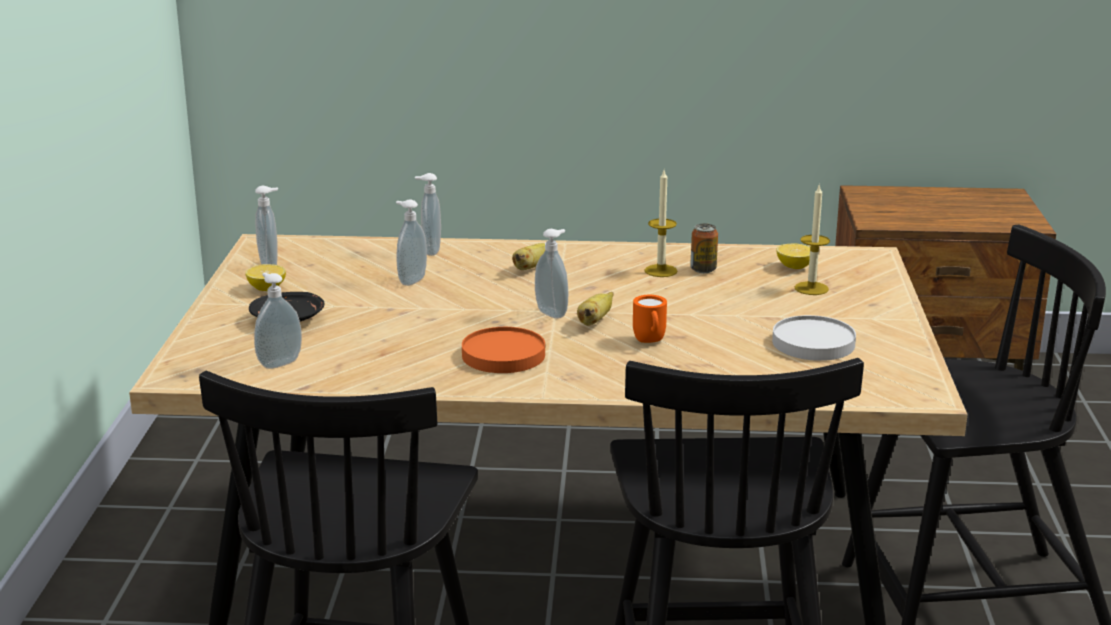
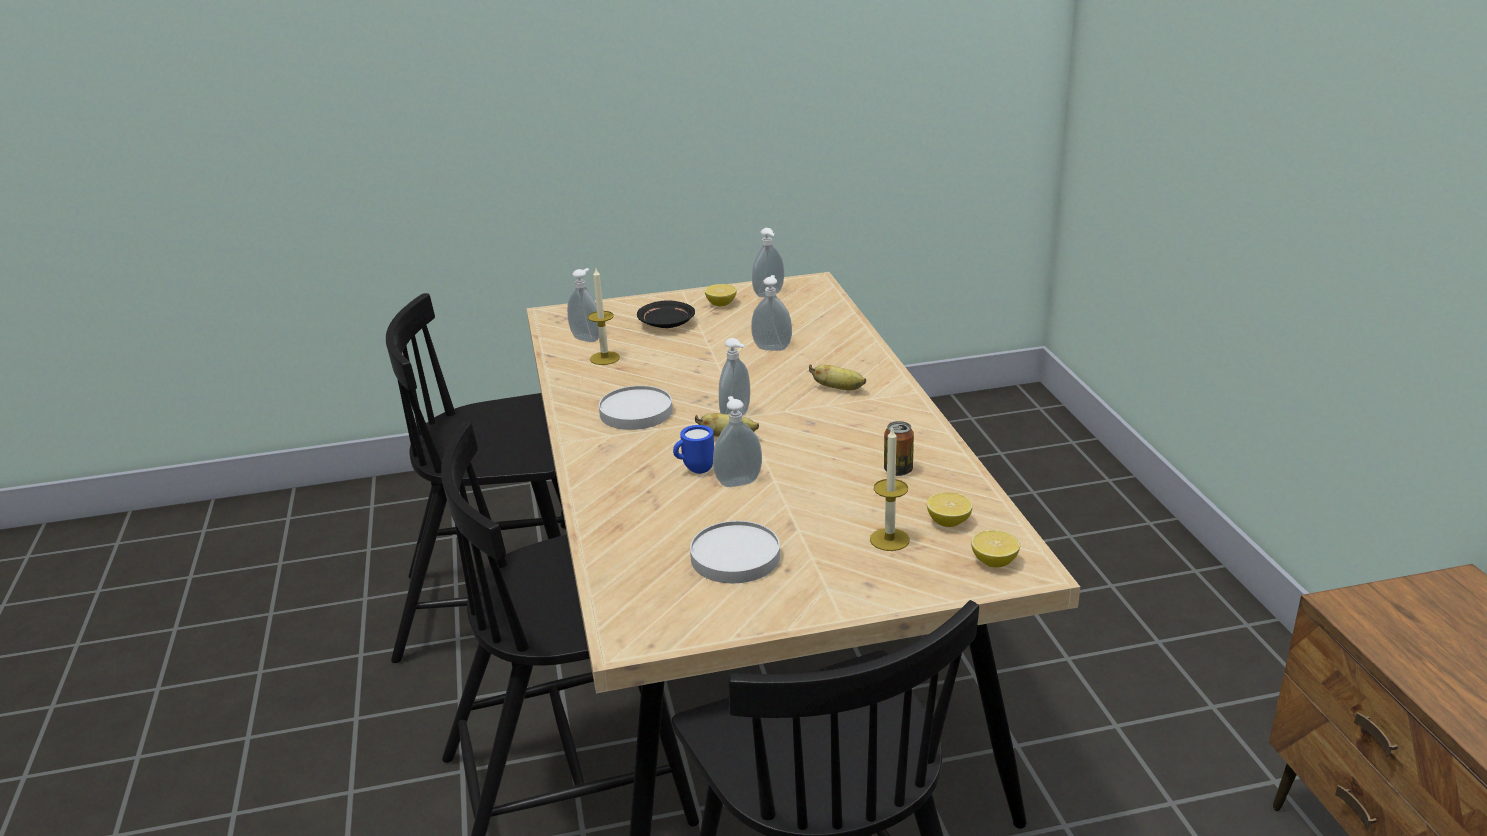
camera: 75 degrees right, 5 degrees up
(429, 251) = (845, 341): soap dispenser -> soap dispenser (737, 481)
(504, 355) = (636, 412): orange plate -> white plate
(650, 342) = (694, 470): orange mug -> blue mug
(660, 271) = (877, 449): candle -> candle (605, 358)
(857, 263) = (994, 561): none -> lemon

